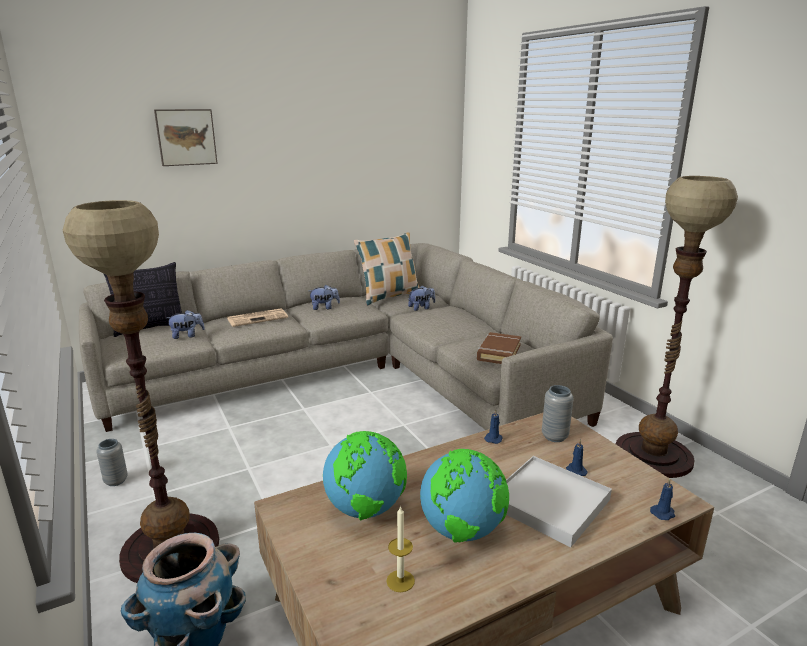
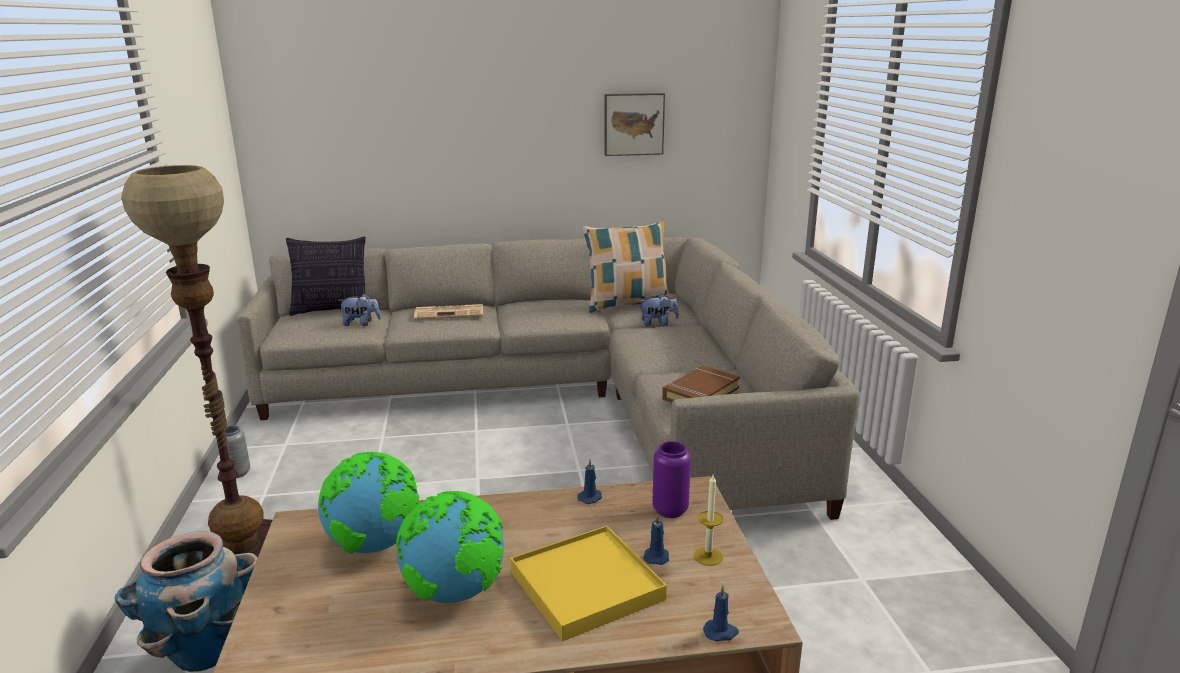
camera: 20 degrees right, 0 degrees up
(186, 137) = (396, 89): picture -> picture (633, 124)
(324, 308) = (535, 309): plush toy -> none
(400, 581) = (344, 626): candle -> candle (708, 556)
(549, 503) = (586, 585): white tray -> yellow tray
(554, 437) = (670, 510): grey vase -> purple vase
(653, 455) = (893, 576): floor lamp -> none

